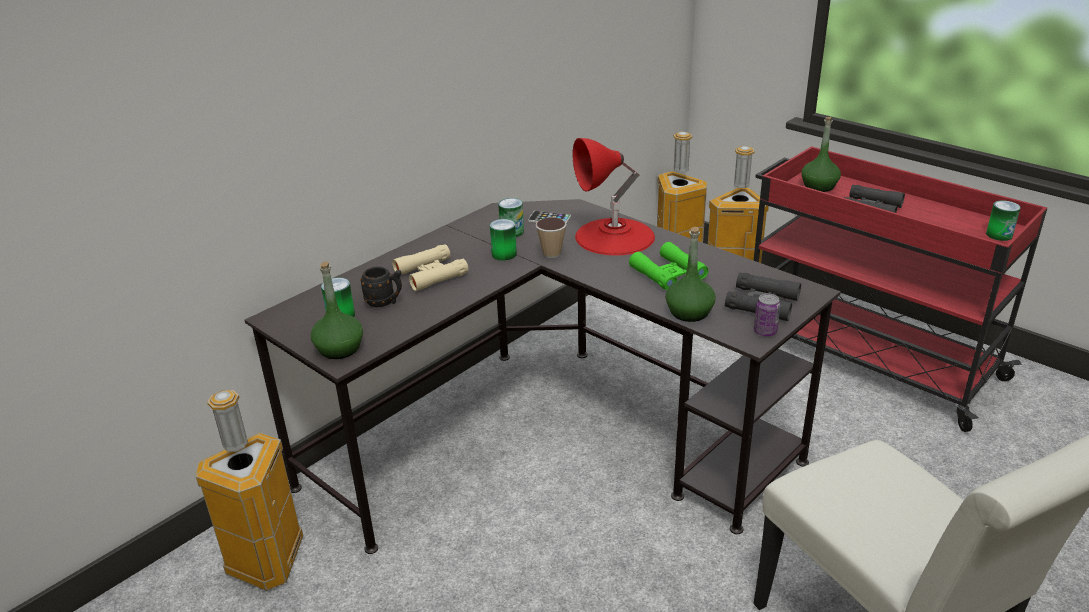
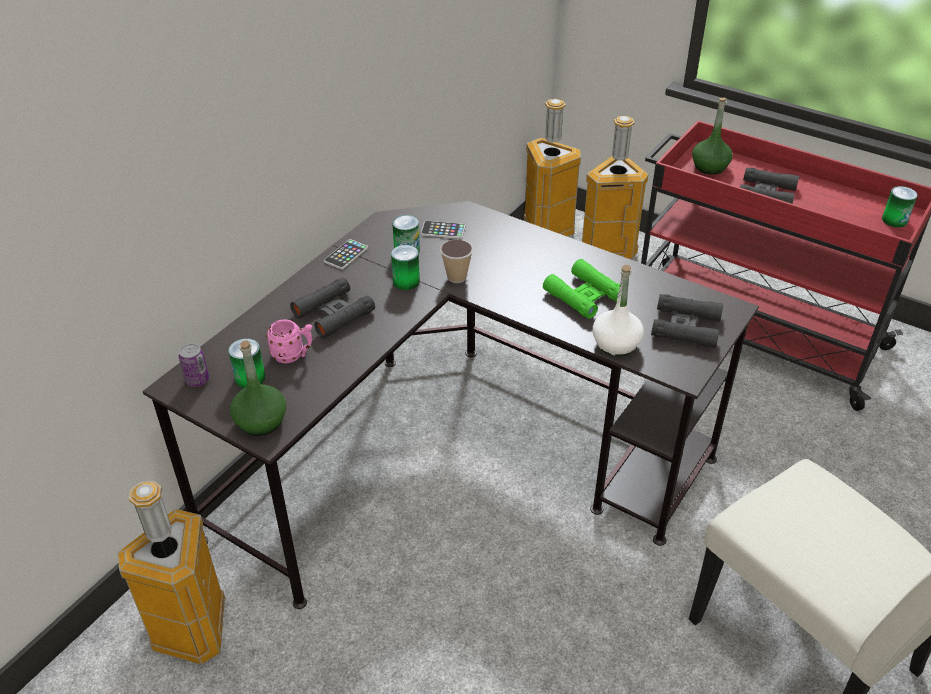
camera: 10 degrees left, 10 degrees up
(385, 302) = (293, 355): black mug -> pink mug
(431, 274) = (333, 313): beige binoculars -> black binoculars
(455, 232) = (346, 255): none -> phone
(614, 236) = (517, 250): red table lamp -> none
(689, 312) = (616, 344): green bottle -> white bottle
(765, 332) = (696, 363): can -> can (197, 380)

